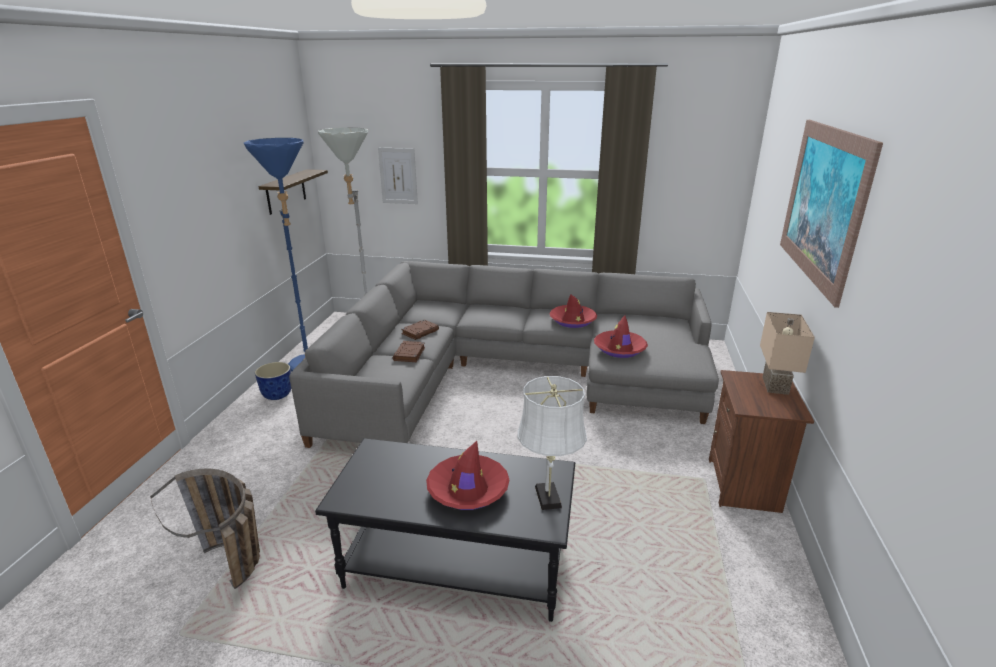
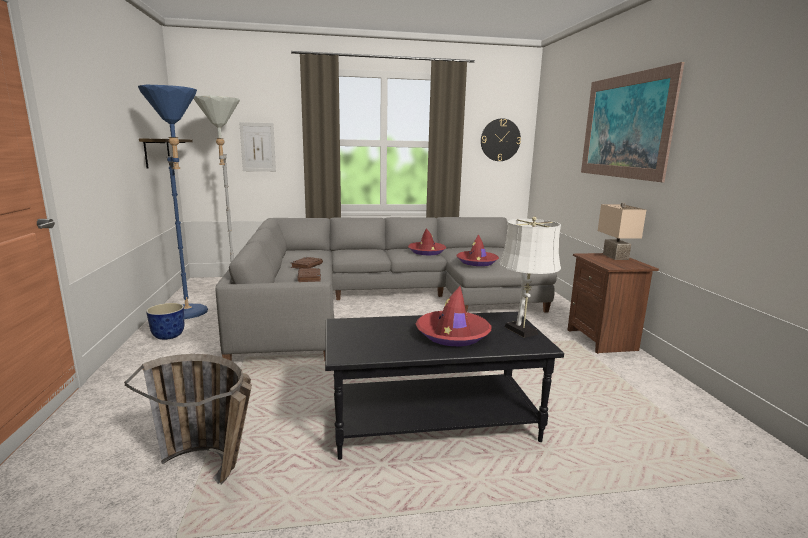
camera: 20 degrees left, 10 degrees down
(703, 170) = (500, 140): none -> wall clock

